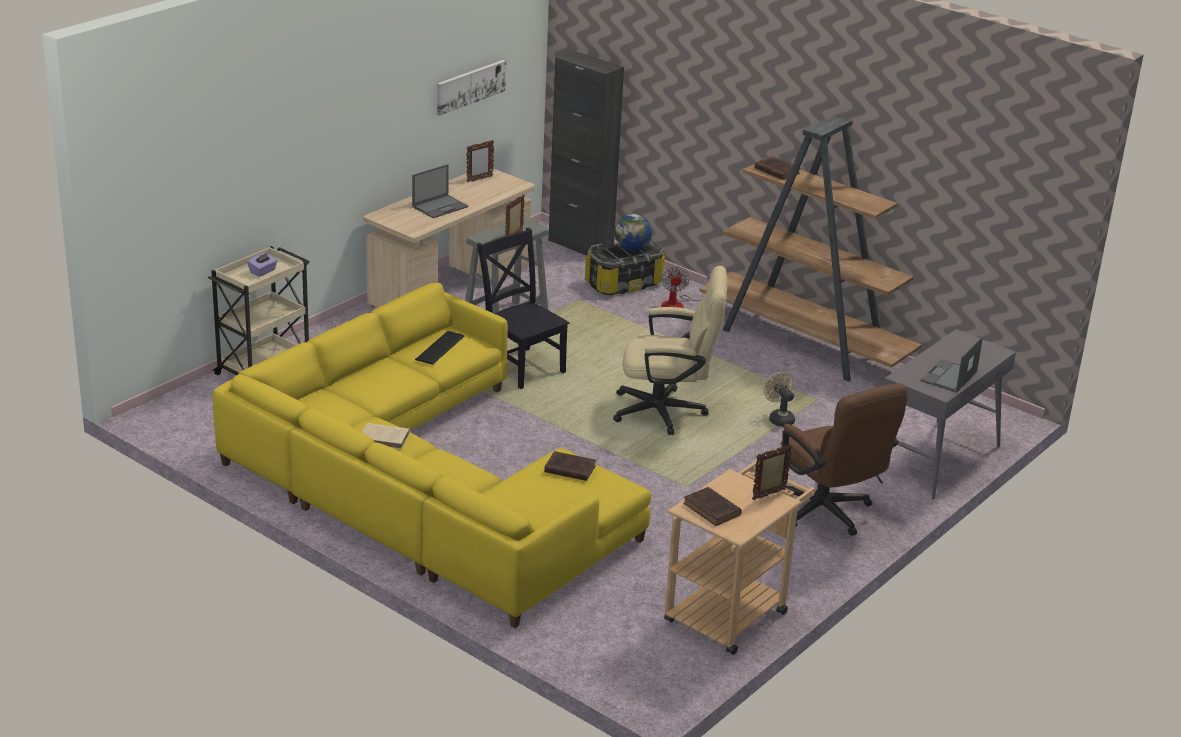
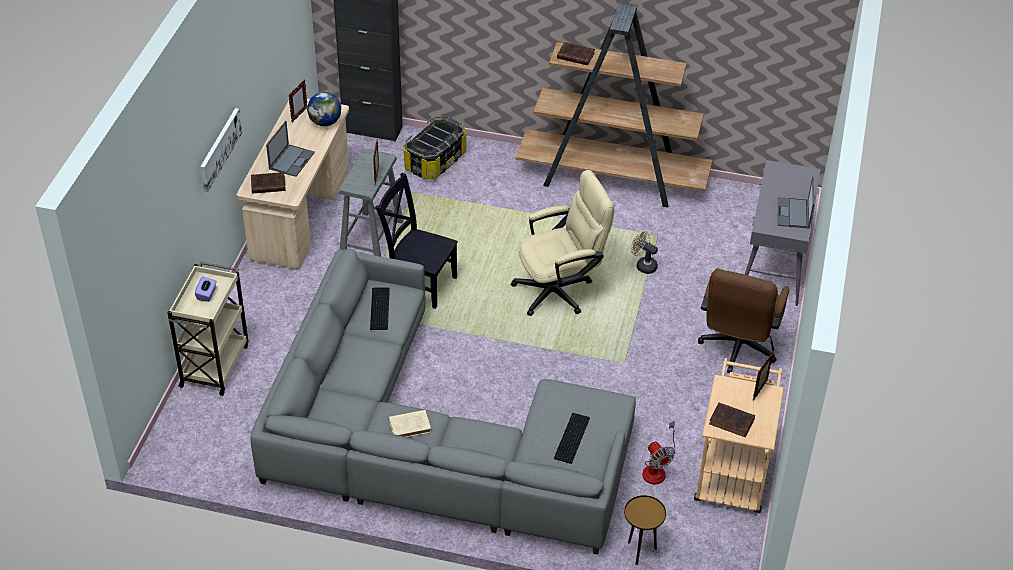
camera: 25 degrees left, 15 degrees up
(421, 485) = (431, 441): yellow sofa -> grey sofa
(470, 86) = (275, 40): picture -> picture (219, 149)
(543, 497) = (570, 438): none -> keyboard
(564, 641) = (640, 551): none -> brown side table
(568, 469) = (567, 400): brown book -> brown book (267, 185)
(632, 249) = (438, 133): globe -> globe (325, 122)
(678, 305) = (492, 170): fan -> fan (657, 468)
(827, 514) = (736, 349): brown office chair -> brown office chair turned 75 degrees clockwise

